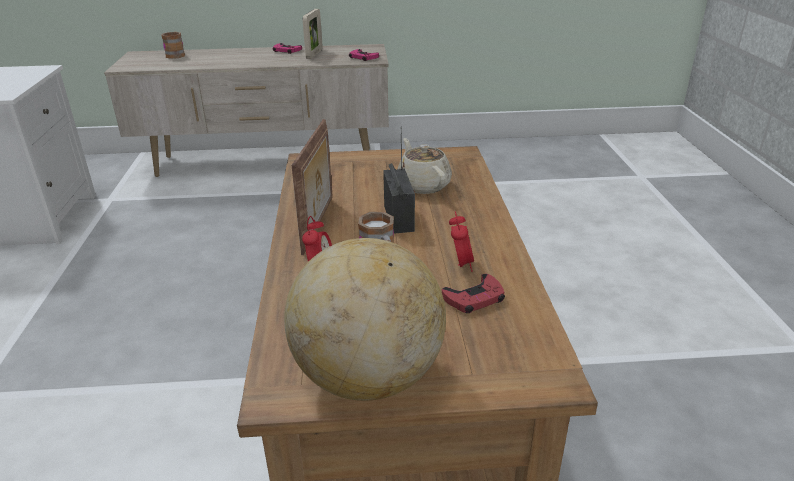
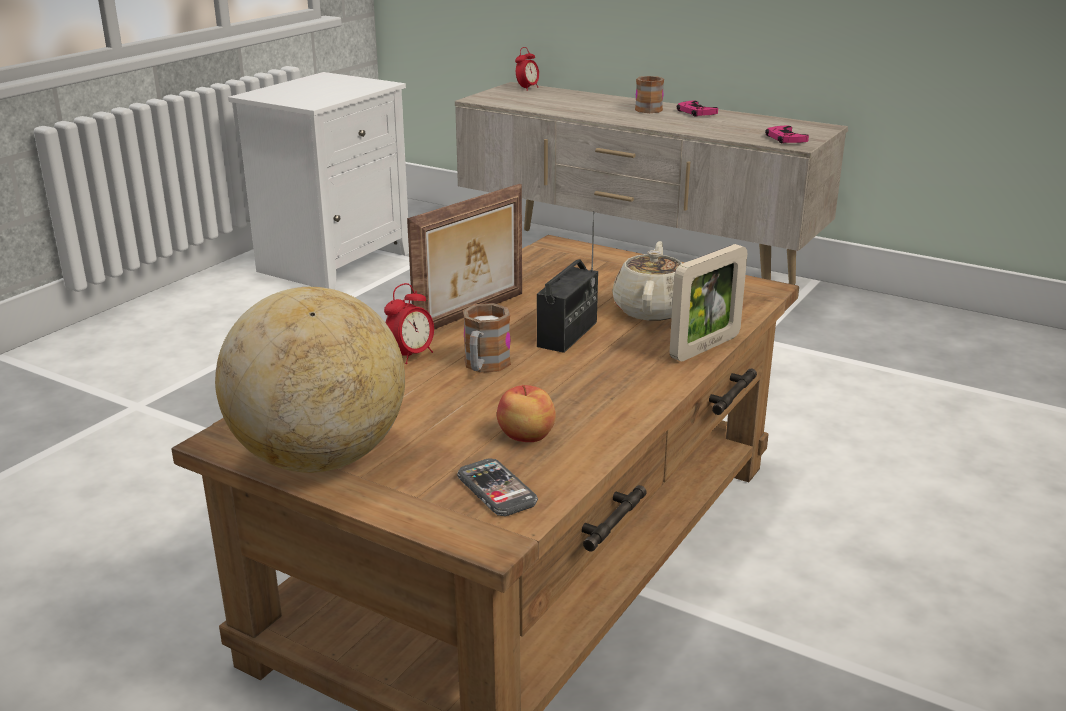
camera: 35 degrees right, 5 degrees down
(174, 55) = (553, 94): mug -> mug (648, 108)
(314, 54) = (726, 122): picture frame -> picture frame (705, 347)
(460, 265) = (563, 401): alarm clock -> alarm clock (527, 88)
(474, 298) = (526, 436): red game controller -> apple
(511, 344) = (496, 490): none -> phone

